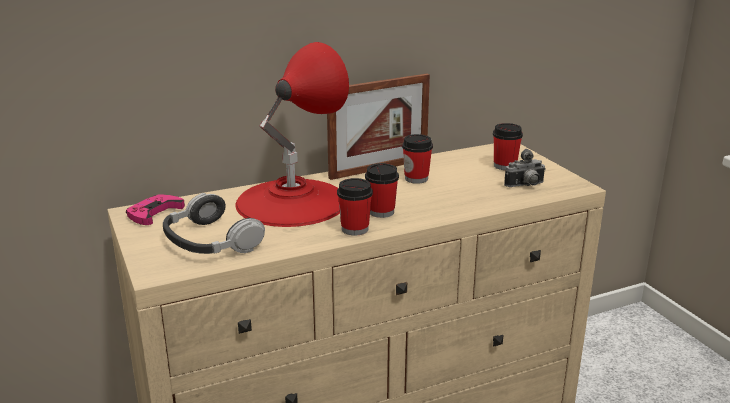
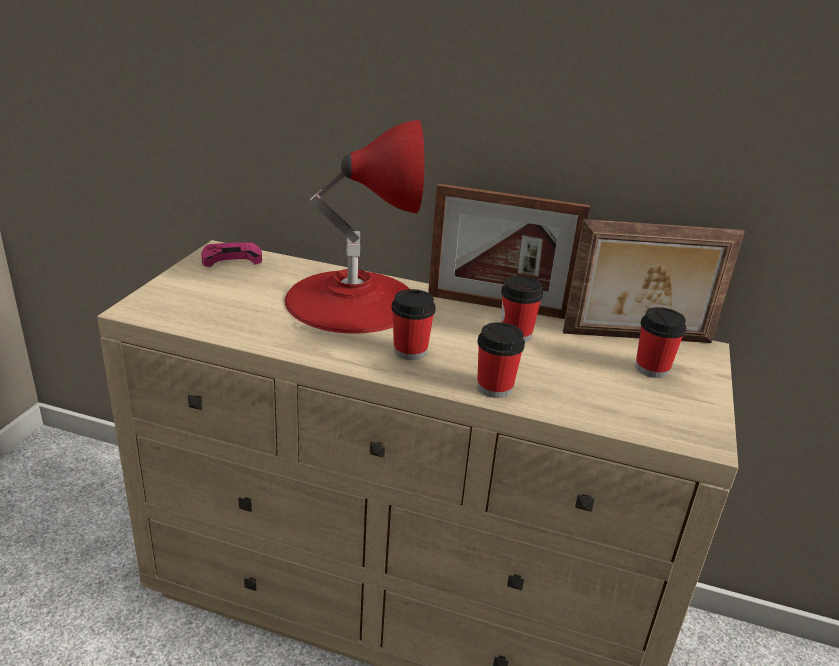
camera: 40 degrees right, 5 degrees up
(210, 241) = (220, 303): headphones -> none
(355, 229) = (351, 355): cup -> cup (494, 388)
(474, 155) = (637, 338): none -> picture frame
(525, 186) = (630, 405): camera -> none

